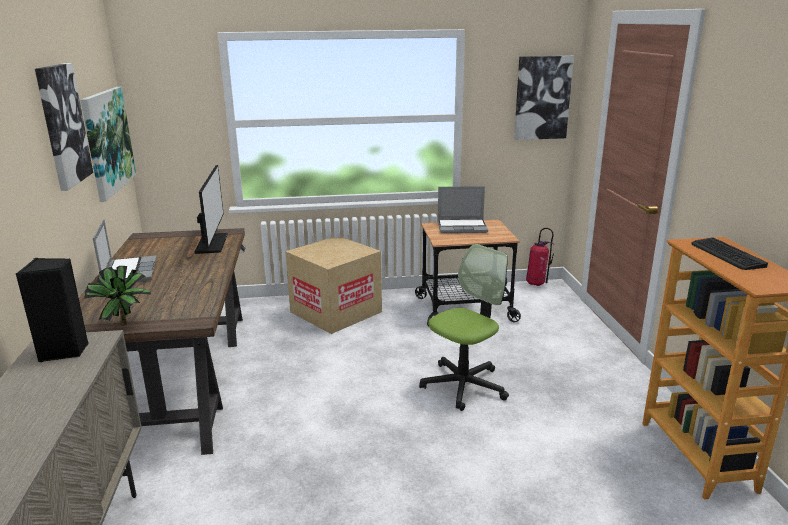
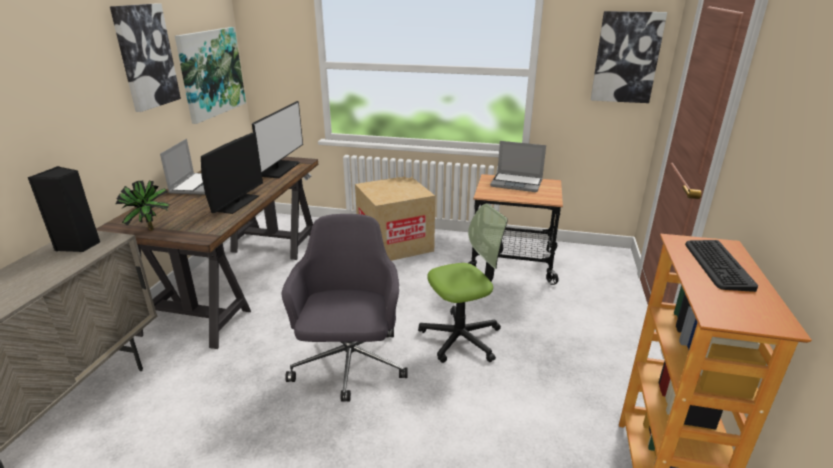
camera: 20 degrees right, 5 degrees up
(199, 283) = (237, 203): none -> monitor
(373, 434) = (350, 365): none -> grey office chair
(537, 284) = (600, 250): fire extinguisher -> none

